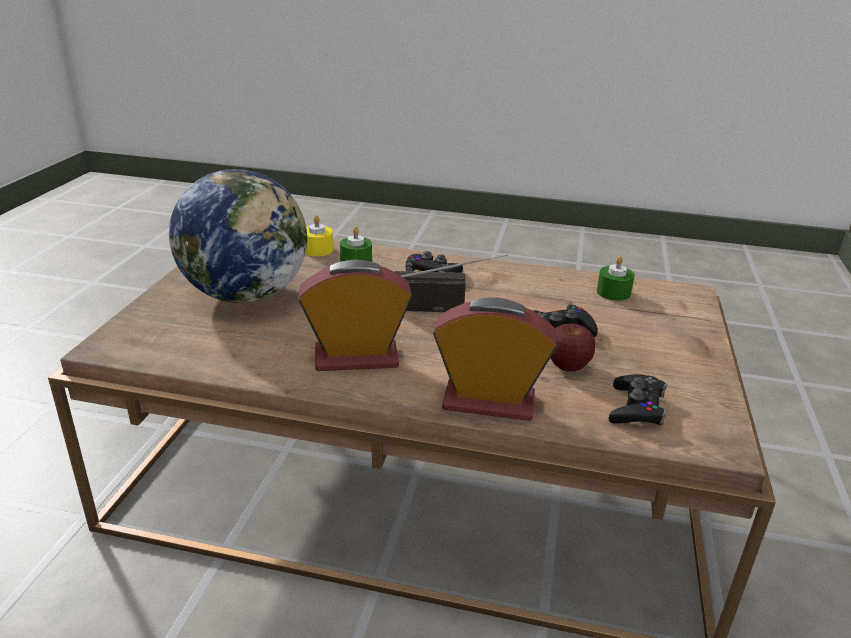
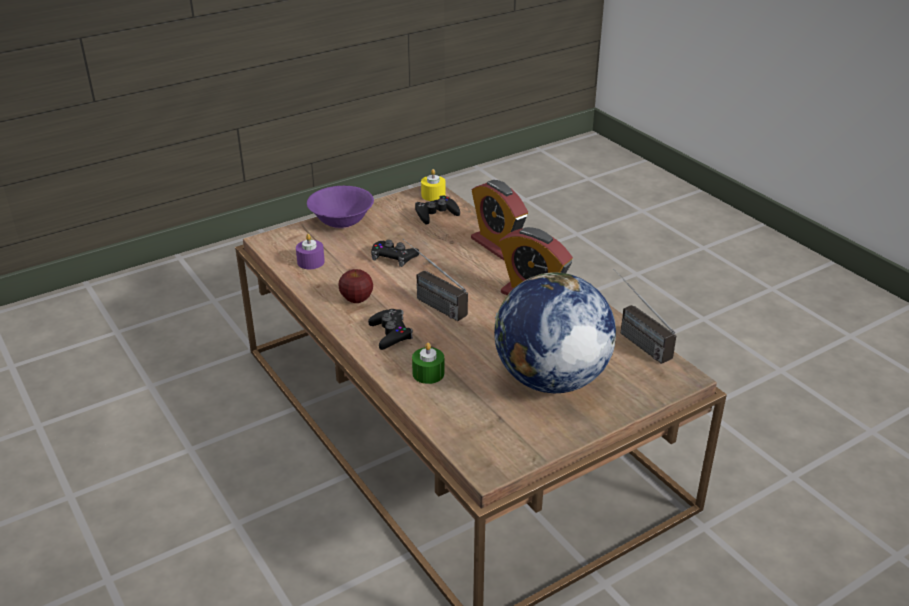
camera: 135 degrees left, 5 degrees up
(190, 362) = (633, 338): none -> radio
(317, 250) = (439, 405): yellow candle -> yellow candle (433, 195)
(567, 366) = (429, 241): apple -> apple (357, 299)
(613, 293) = (311, 262): green candle -> purple candle
(690, 341) = (341, 222): none -> purple bowl

